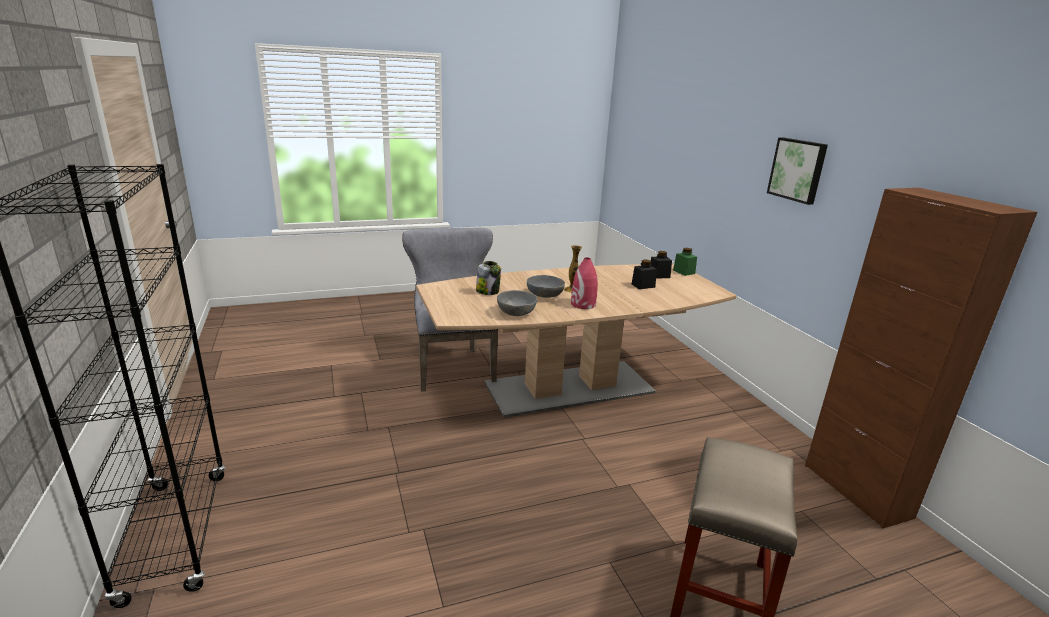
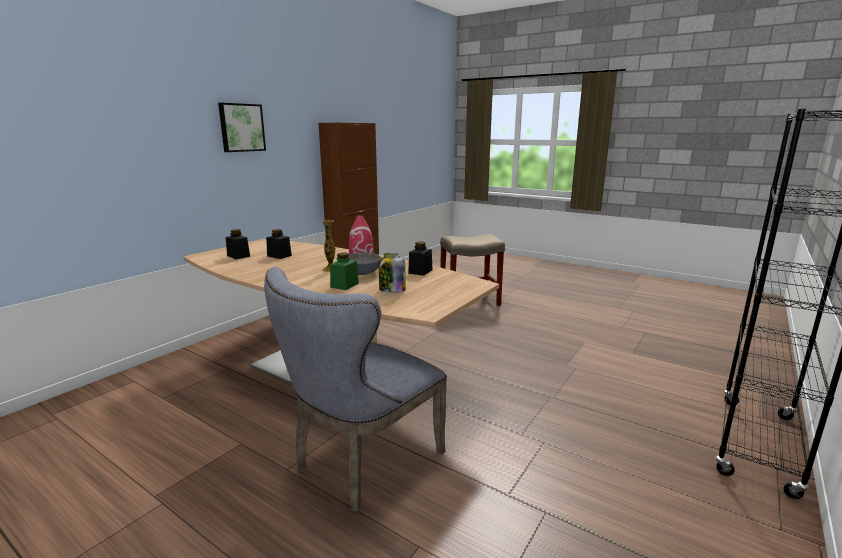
camera: 125 degrees left, 5 degrees down
(516, 312) = (420, 271): grey bowl -> black jar
(684, 272) = (213, 252): green jar -> green jar (344, 285)

